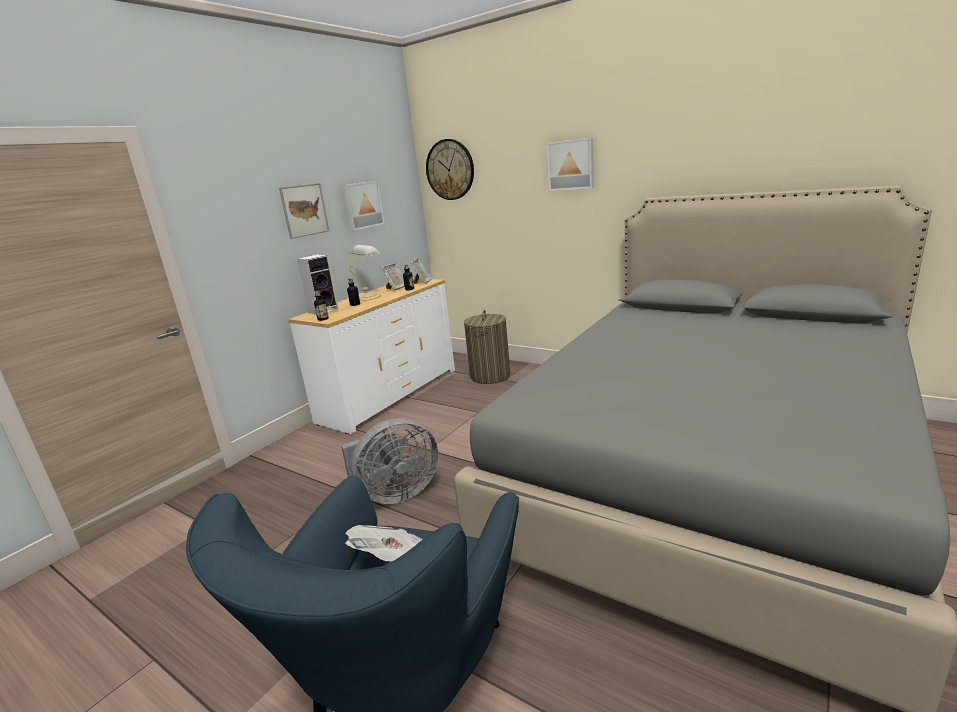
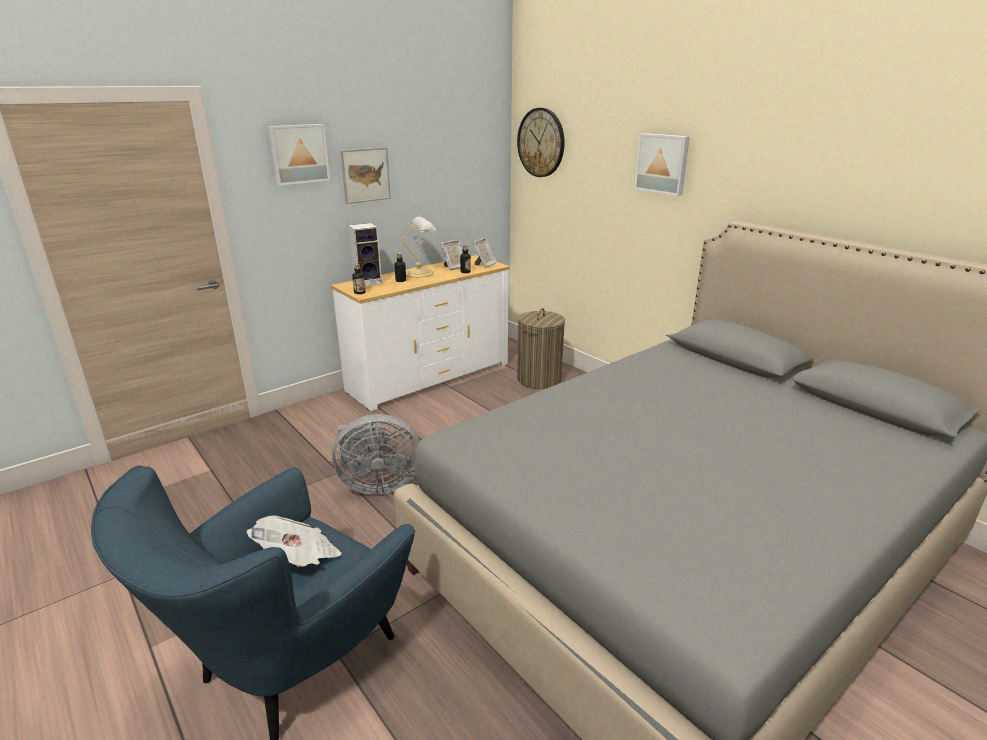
camera: 15 degrees right, 5 degrees up
(362, 205) = (434, 173): picture -> picture (298, 154)

